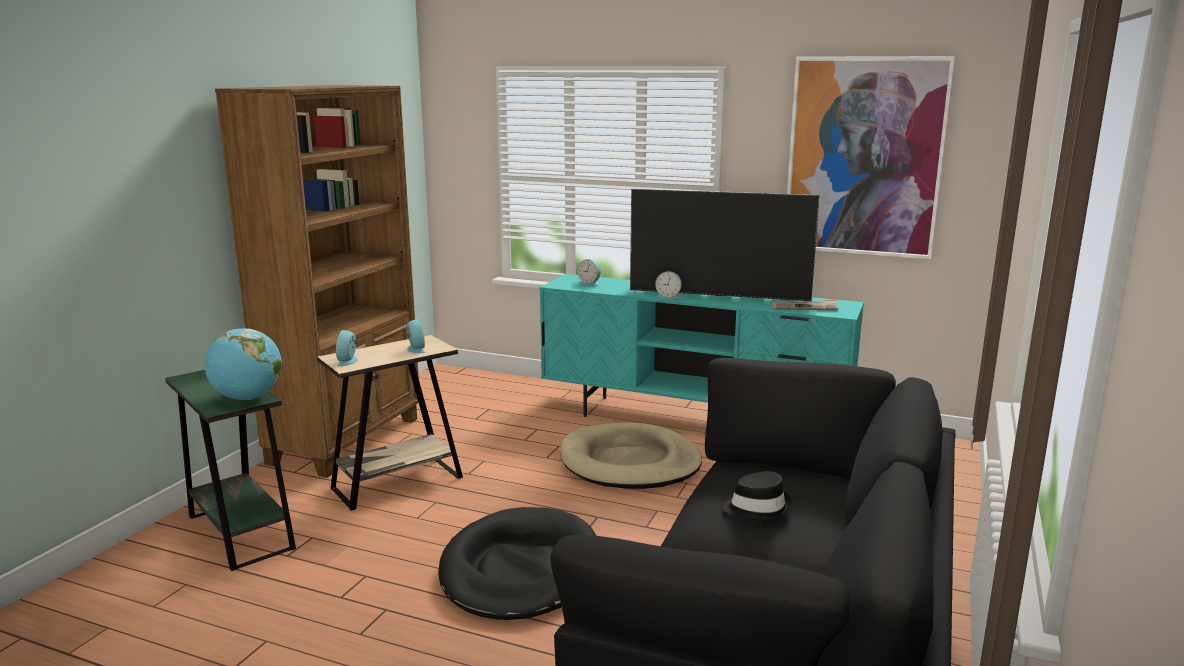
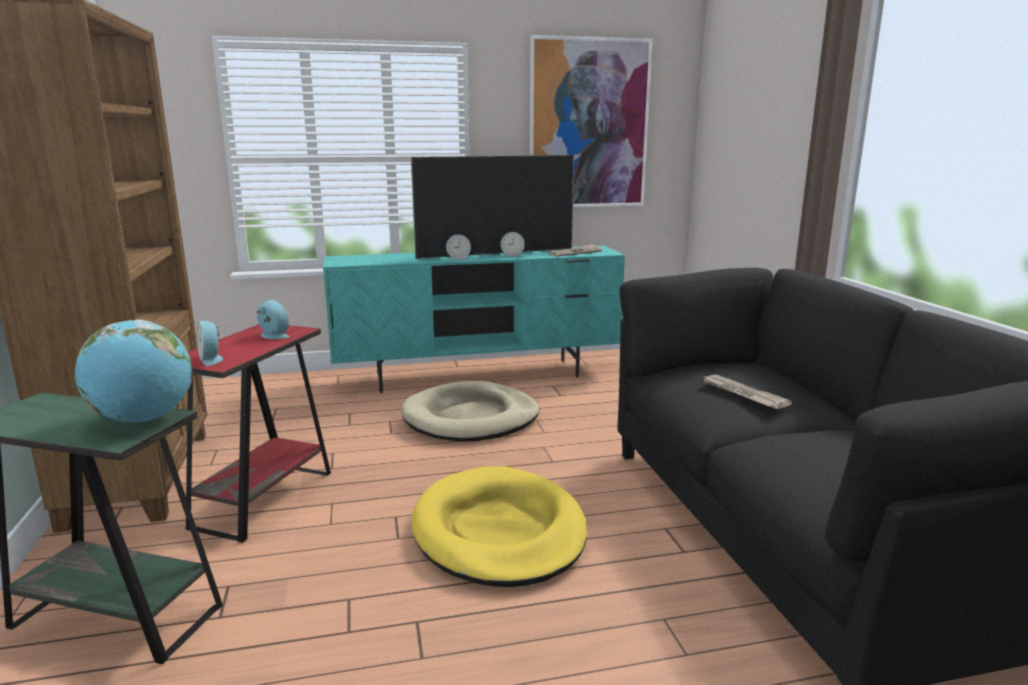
camera: 35 degrees left, 0 degrees up
(397, 483) = (263, 499): beige side table -> red side table
(521, 570) = (499, 532): black dog bed -> yellow dog bed
(590, 283) = (366, 259): alarm clock -> alarm clock (512, 256)
(757, 507) = (742, 394): black hat -> newspaper

